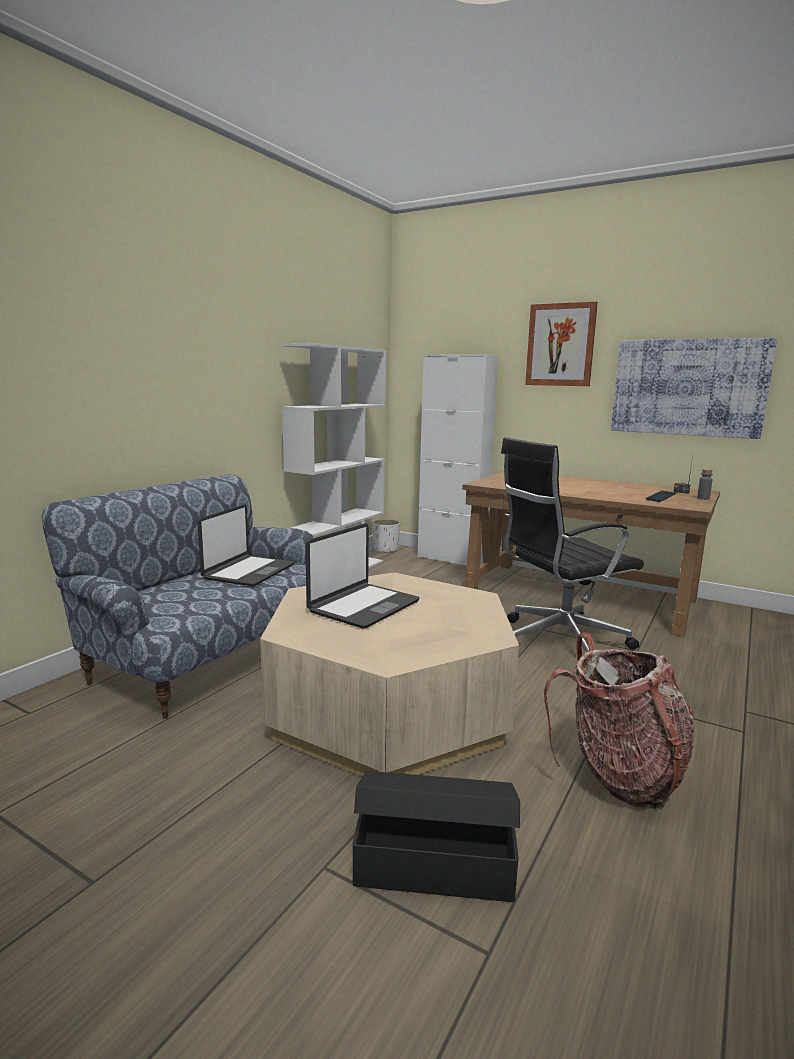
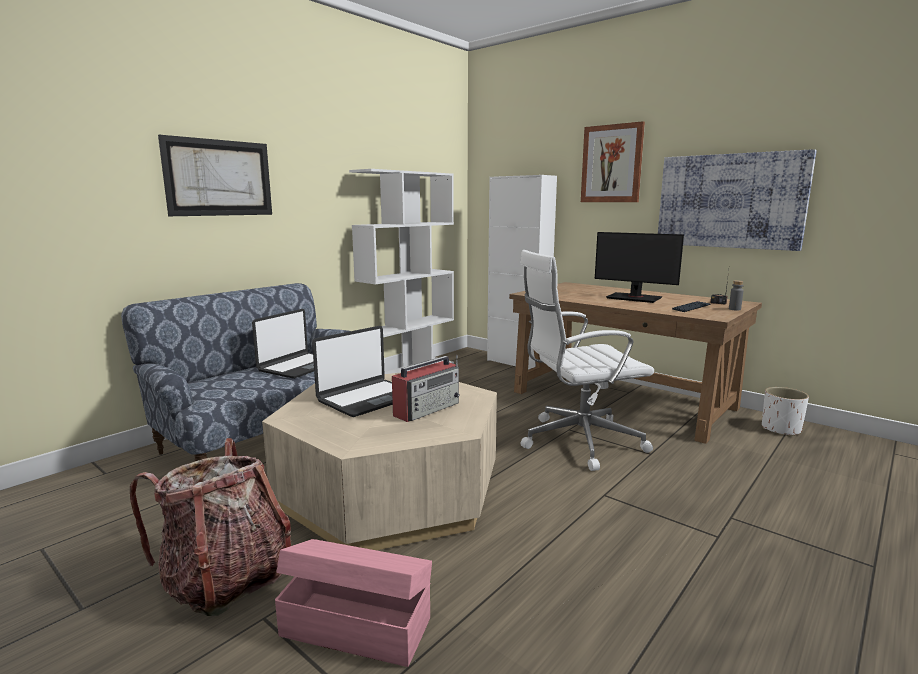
camera: 10 degrees right, 0 degrees up
(147, 349) = (219, 178): none -> picture
(386, 549) = (462, 353): white planter -> white planter (781, 429)
(432, 863) = (355, 625): black storage box -> pink storage box
(438, 615) = (427, 409): none -> radio
(558, 642) = (577, 441): black office chair -> white office chair
(595, 487) = (634, 298): none -> monitor
(620, 774) = (570, 565): backpack -> backpack (226, 579)

